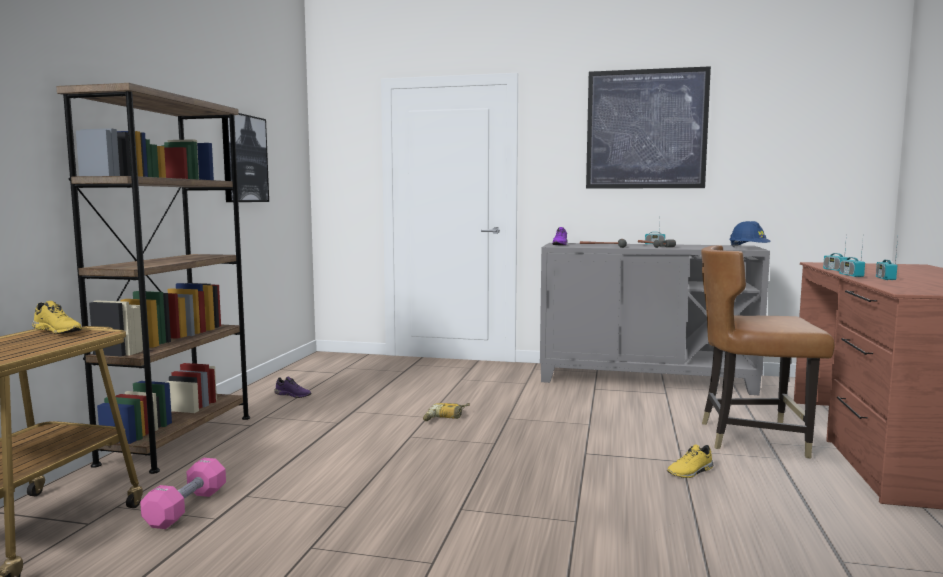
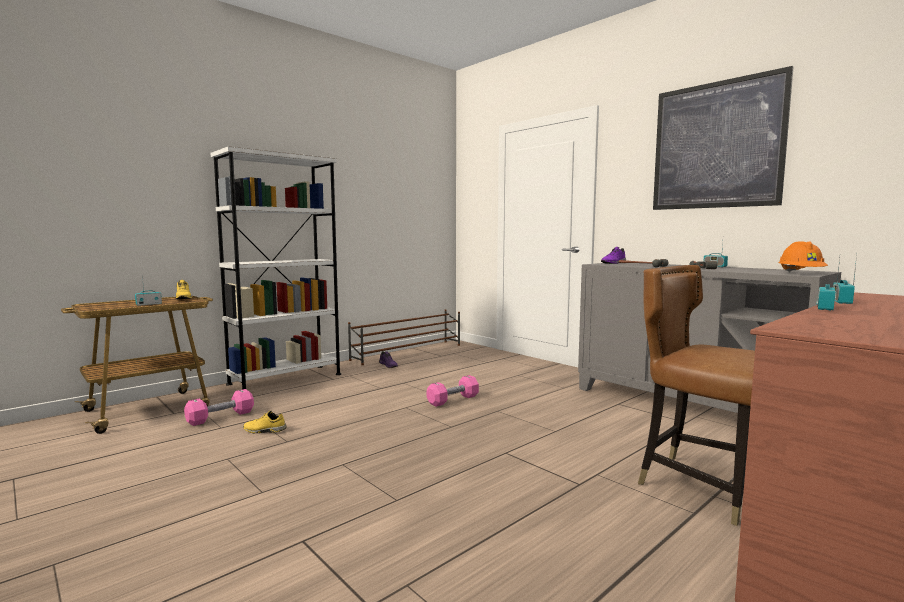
camera: 35 degrees right, 0 degrees up
(178, 439) = (285, 379): brown bookcase -> white bookcase
(244, 159) = (380, 194): picture -> none
(287, 375) = (408, 352): none -> brown shoe rack
(445, 417) = (453, 400): power drill -> pink dumbbell
(691, 472) = (569, 496): yellow shoe -> yellow shoe (264, 430)
(748, 249) = (801, 274): blue hard hat -> orange hard hat
(885, 278) = (857, 315): radio -> radio (149, 304)

